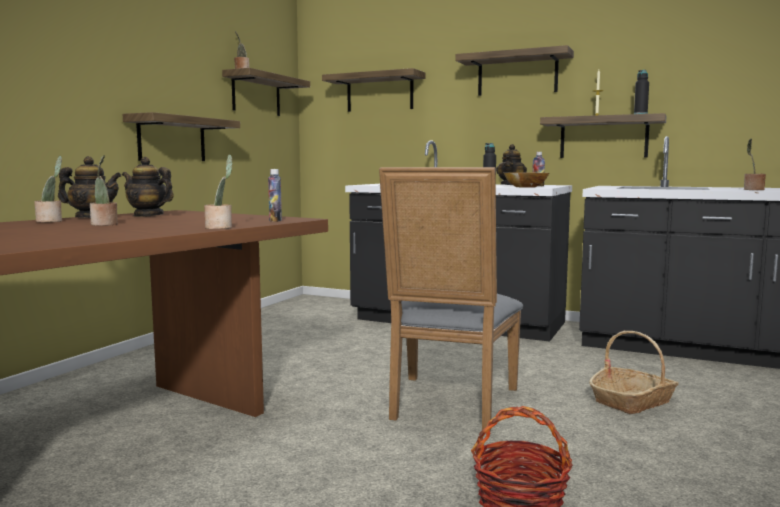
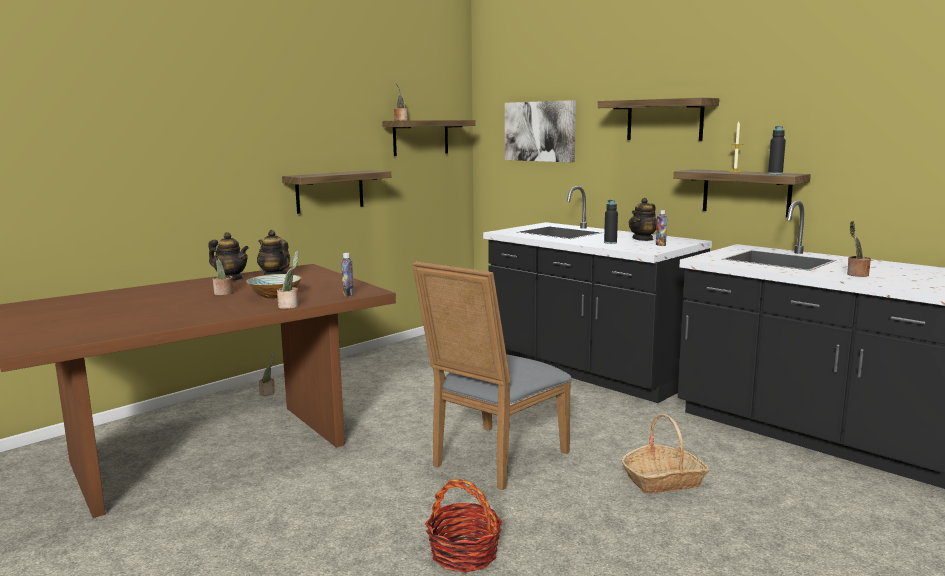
camera: 20 degrees right, 5 degrees up
(51, 221) = (198, 284): potted plant -> potted plant (268, 393)
(379, 93) = (540, 131): shelf -> picture
(525, 187) = (638, 248): bowl -> bowl (275, 295)

